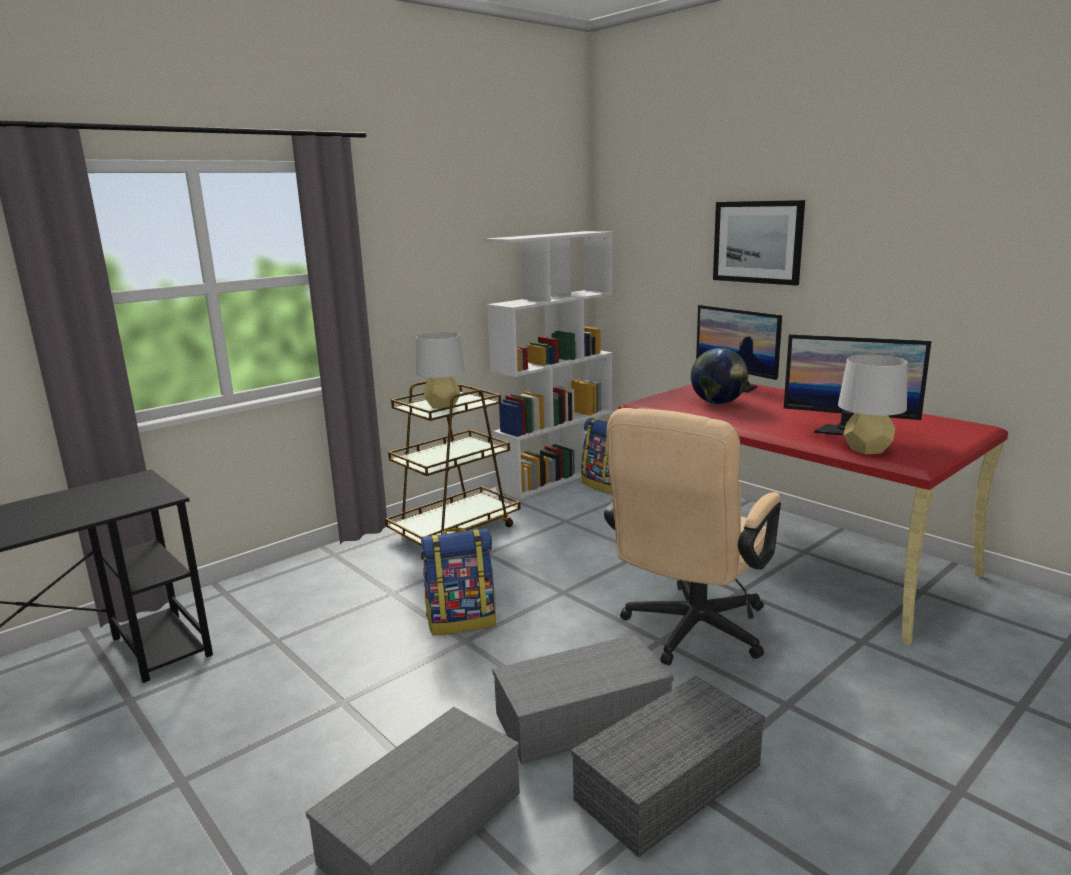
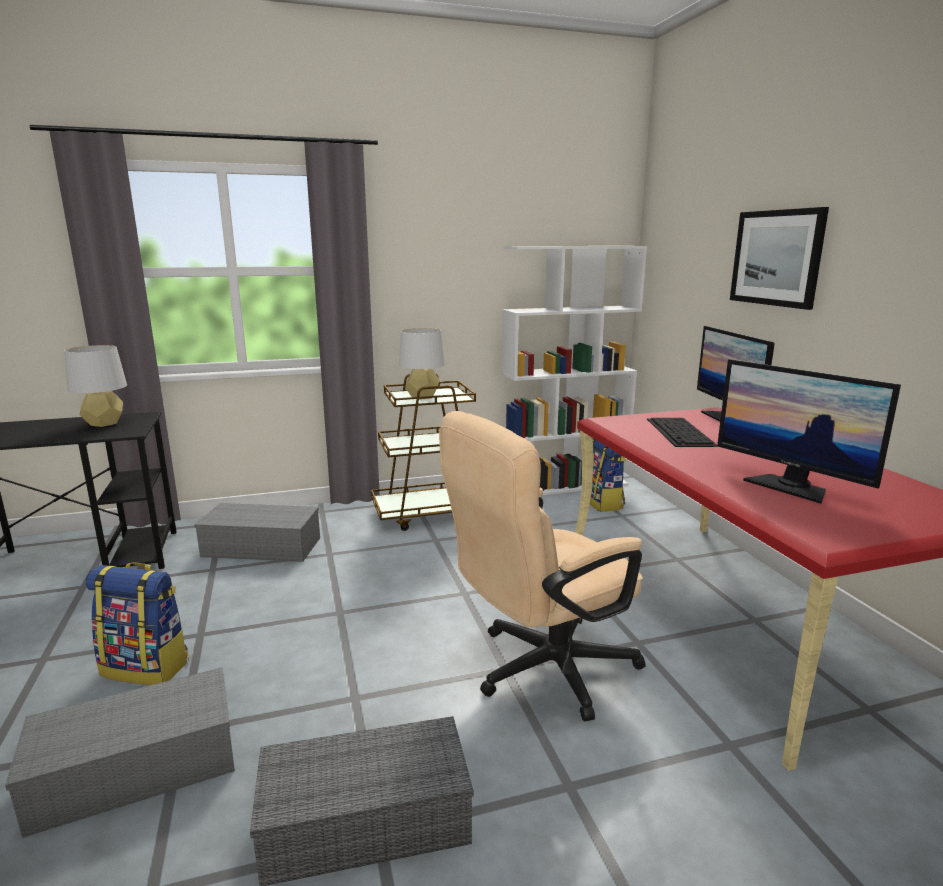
camera: 25 degrees right, 0 degrees up
(462, 620) = (355, 594): backpack -> backpack (147, 667)
(583, 715) = (361, 718): grey storage box -> grey storage box (264, 546)
(718, 403) = (680, 432): globe -> keyboard
(867, 450) = (781, 512): grey table lamp -> grey table lamp (104, 423)

